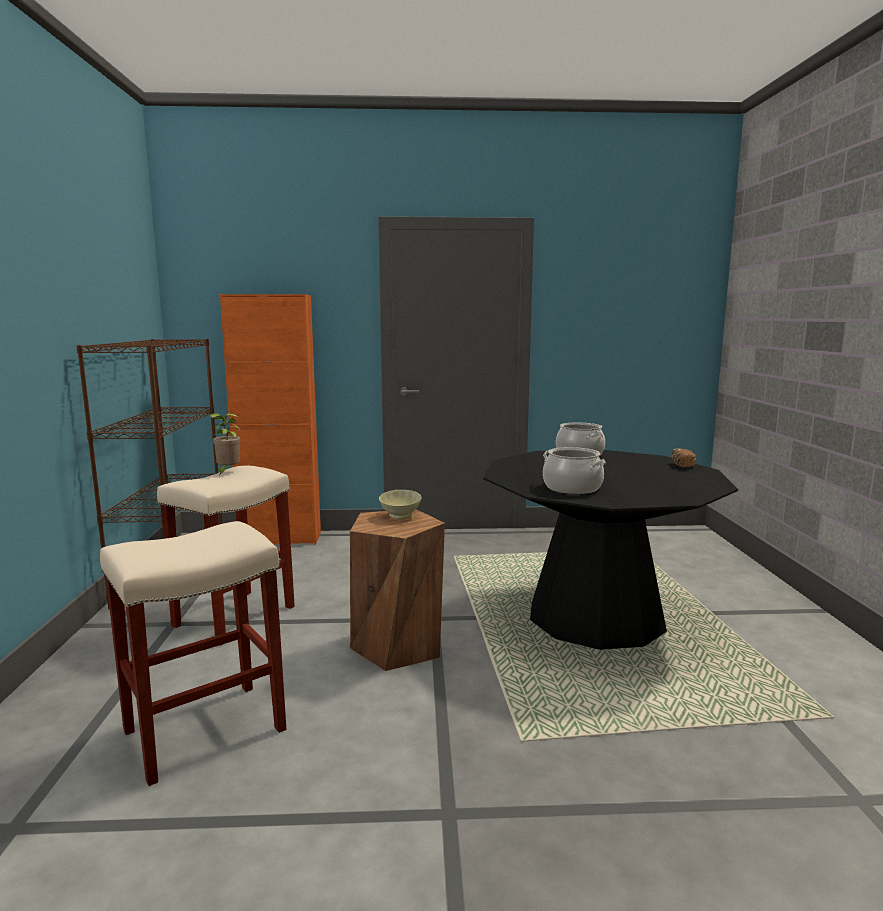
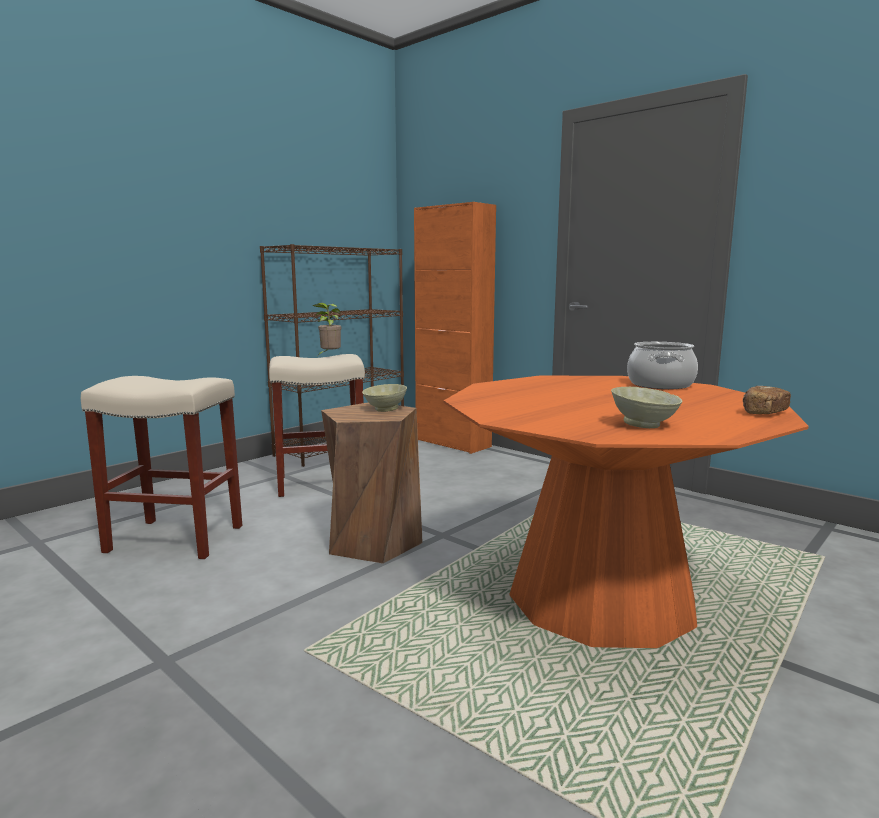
camera: 45 degrees right, 0 degrees up
(572, 488) = (517, 403): cooking pot -> none
(595, 617) = (601, 597): black dining table -> orange dining table
(675, 487) = (644, 425): none -> beige bowl

